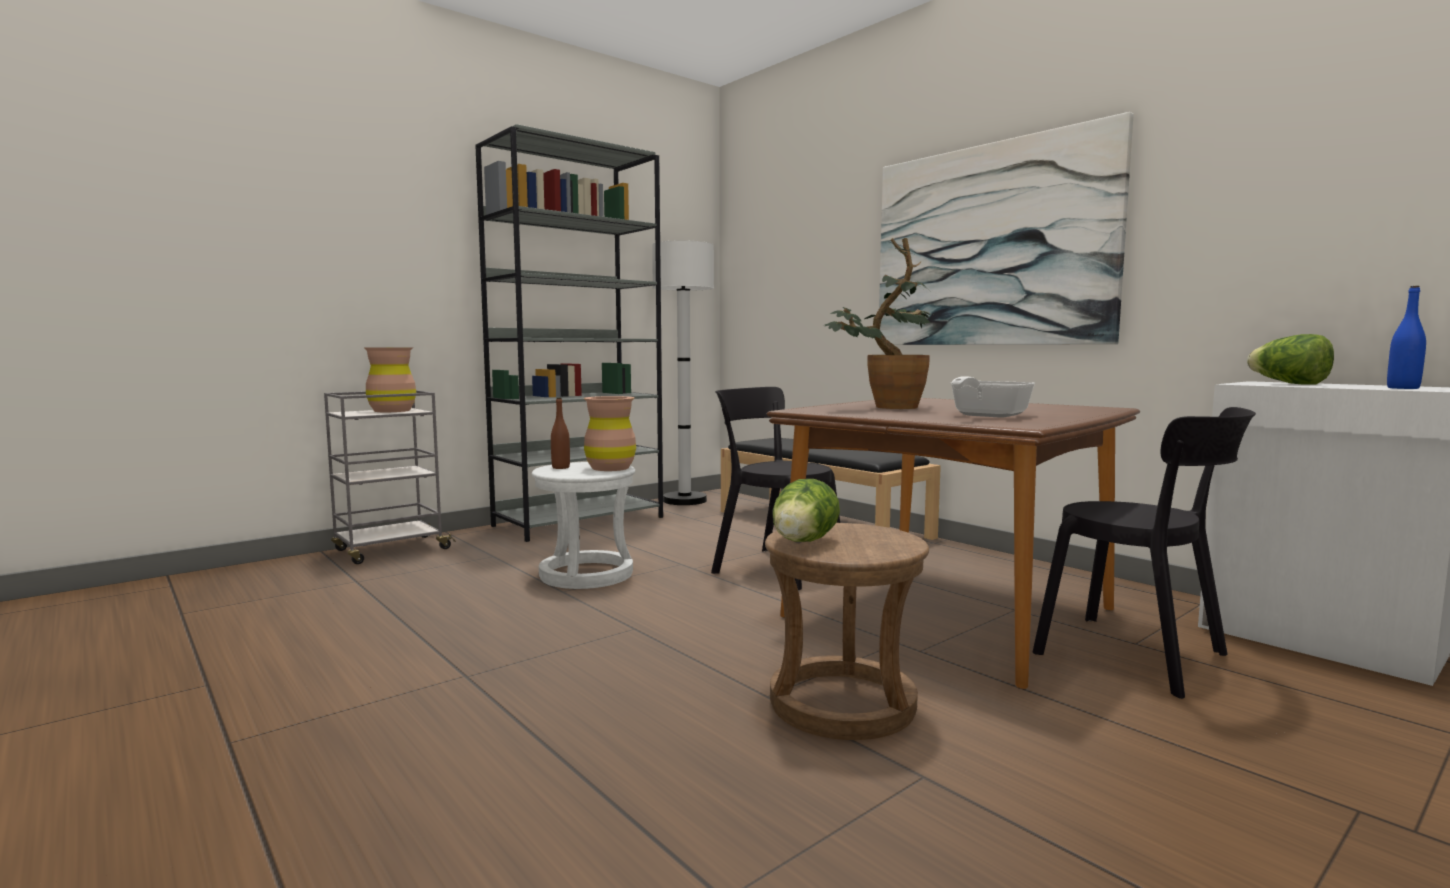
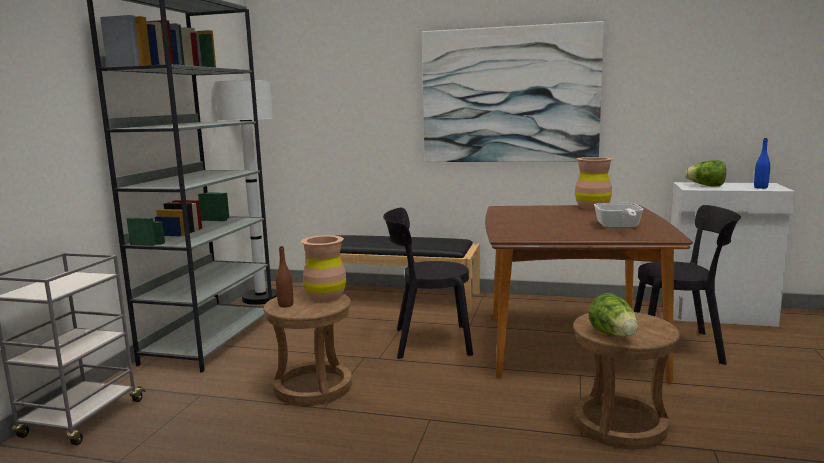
camera: 35 degrees left, 5 degrees up
(392, 411) = (67, 280): brown vase -> brown vase (592, 207)
(587, 574) = (313, 387): white stool -> brown stool
(886, 407) = (536, 224): potted plant -> none

